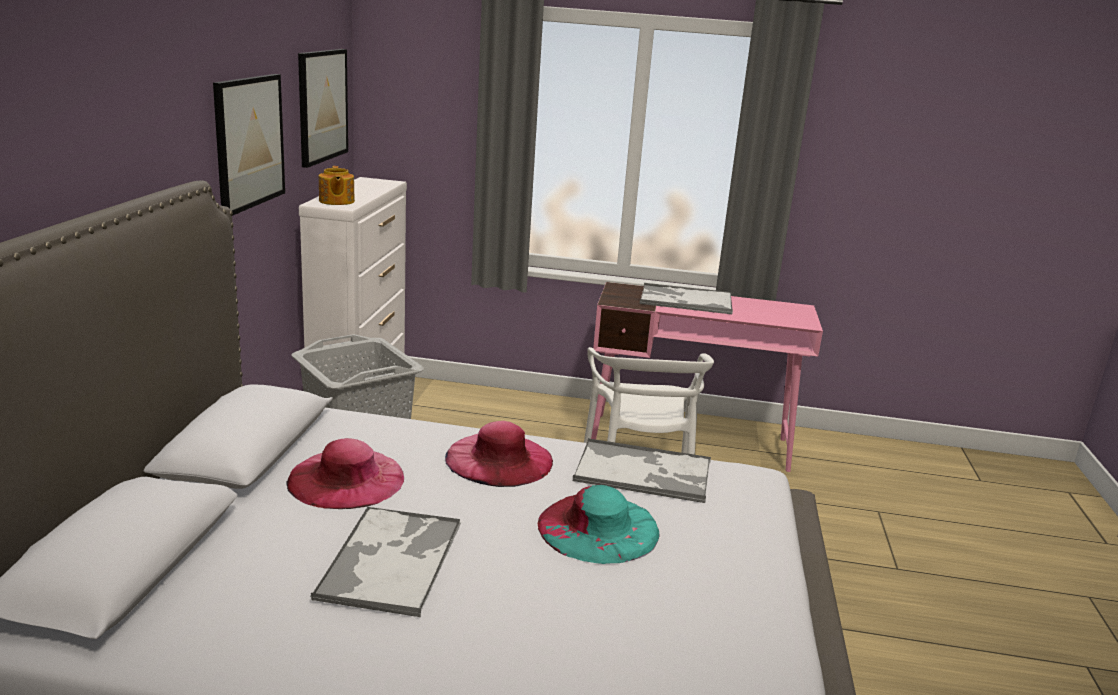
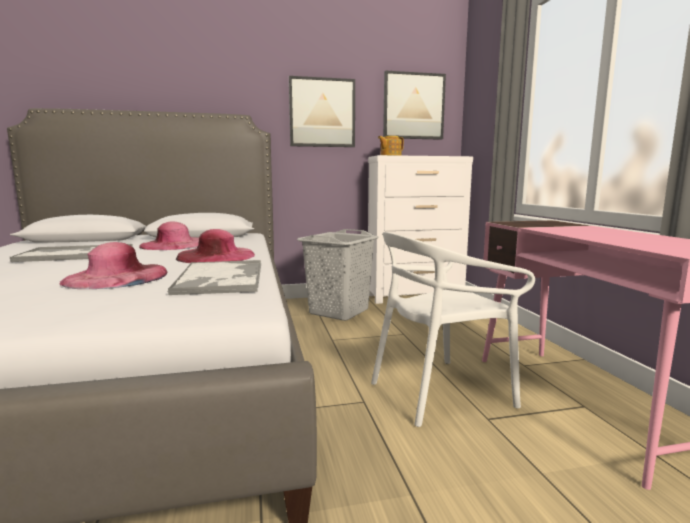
camera: 70 degrees right, 10 degrees down
(598, 528) = (116, 277): turquoise hat -> pink hat
(685, 300) = (583, 229): tray -> none

